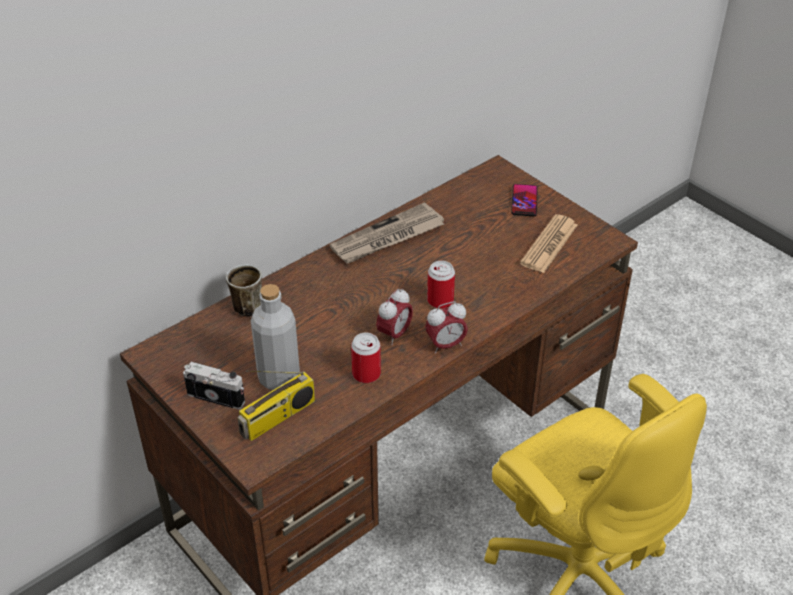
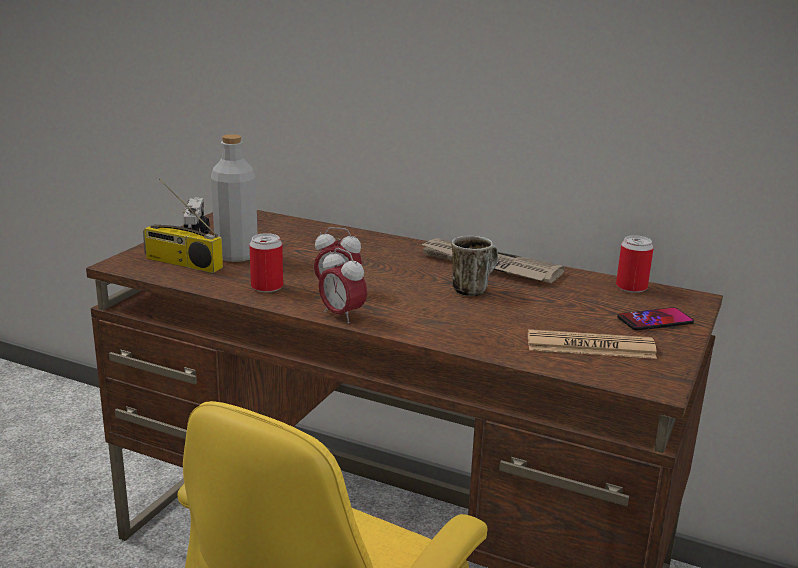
camera: 65 degrees right, 20 degrees down
(245, 304) = (324, 229): mug -> mug (472, 289)
(440, 300) = (413, 302): can -> can (631, 287)

